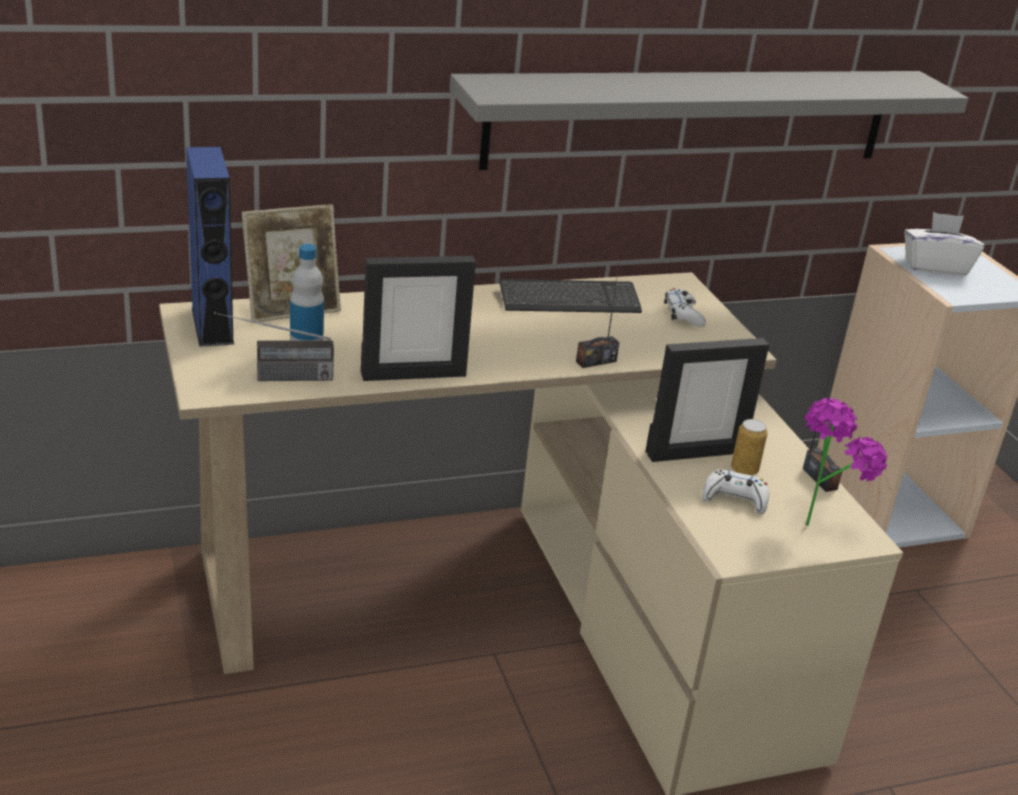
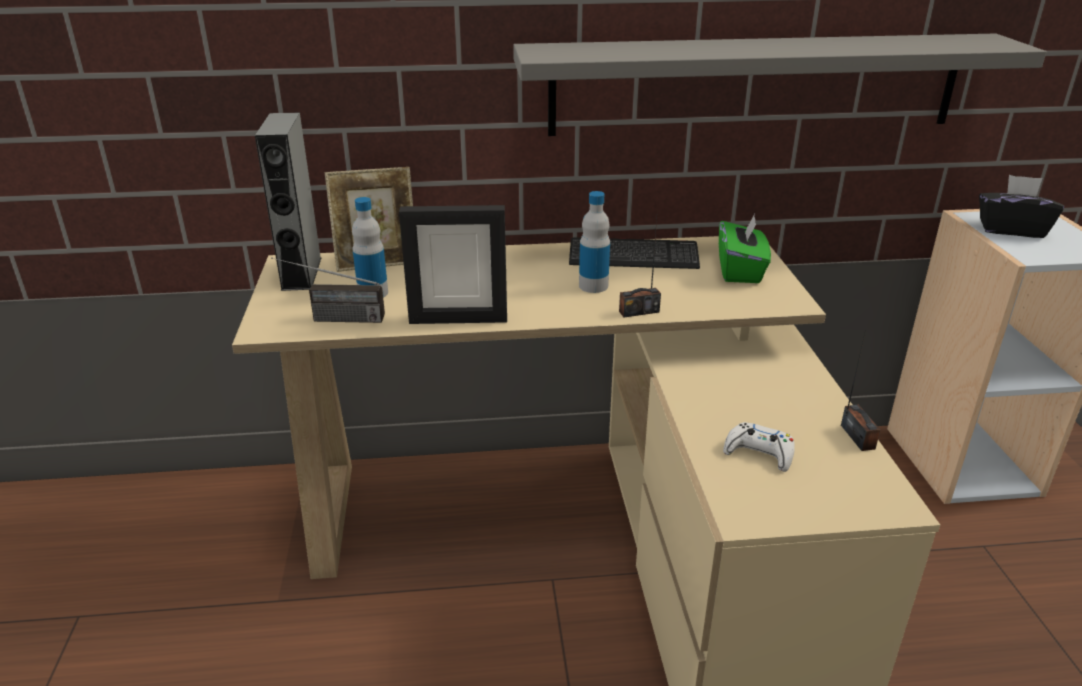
camera: 15 degrees right, 0 degrees up
(212, 325) = (301, 273): blue speaker -> grey speaker
(539, 334) = (593, 286): none -> bottle
(683, 314) = (740, 271): white game controller -> green tissue box
(695, 452) = (729, 403): picture frame -> none
(744, 470) = (777, 424): can -> none
(817, 519) = (846, 480): potted plant -> none
(935, 266) = (1011, 229): white tissue box -> black tissue box

